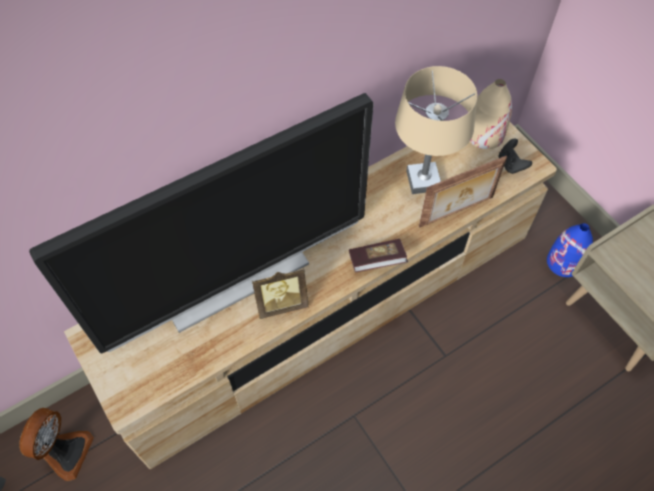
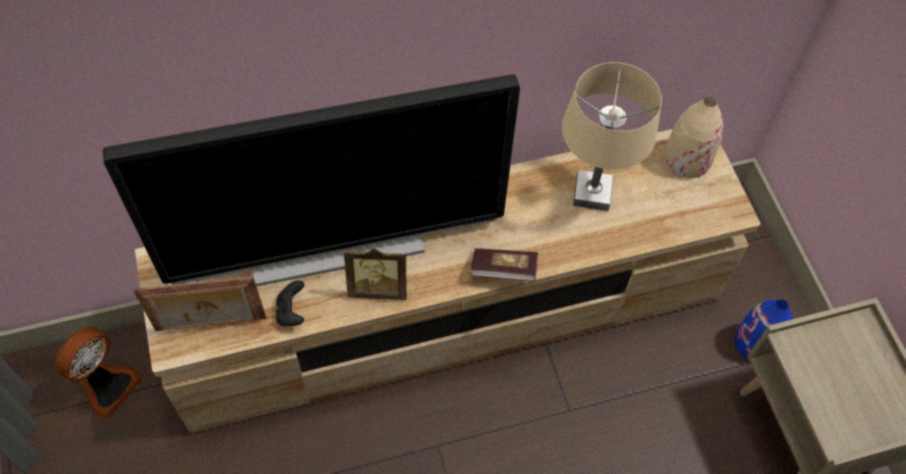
camera: 15 degrees right, 0 degrees up
(457, 213) = (618, 242): picture frame -> picture frame (211, 325)
(511, 164) = (705, 203): black game controller -> black game controller (291, 312)

